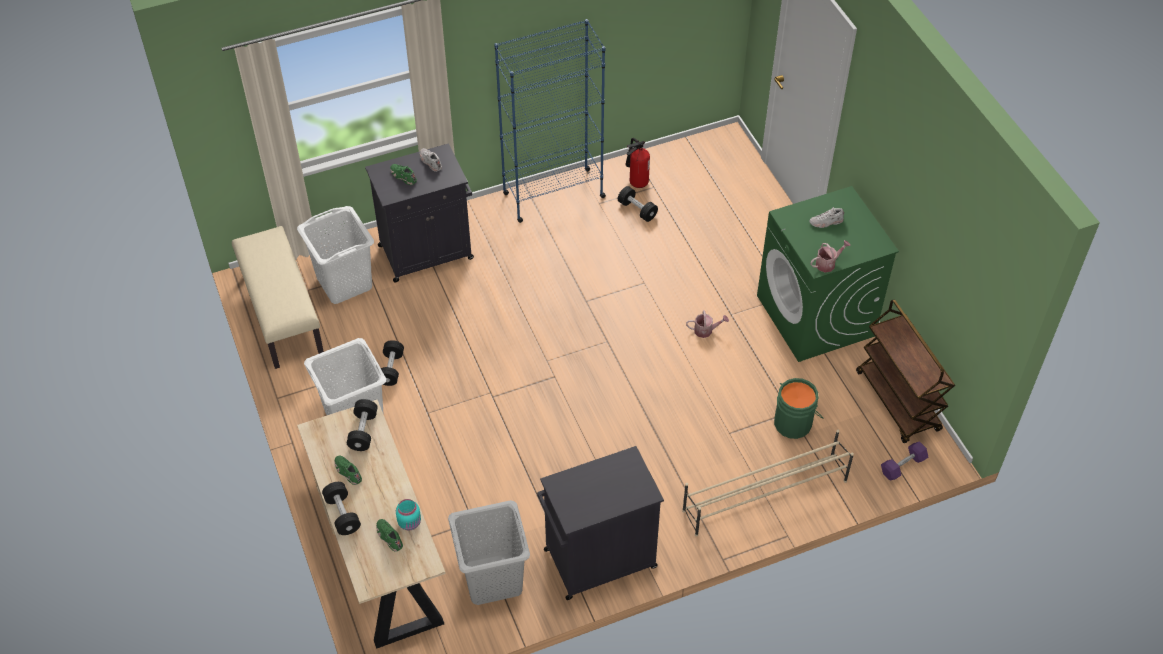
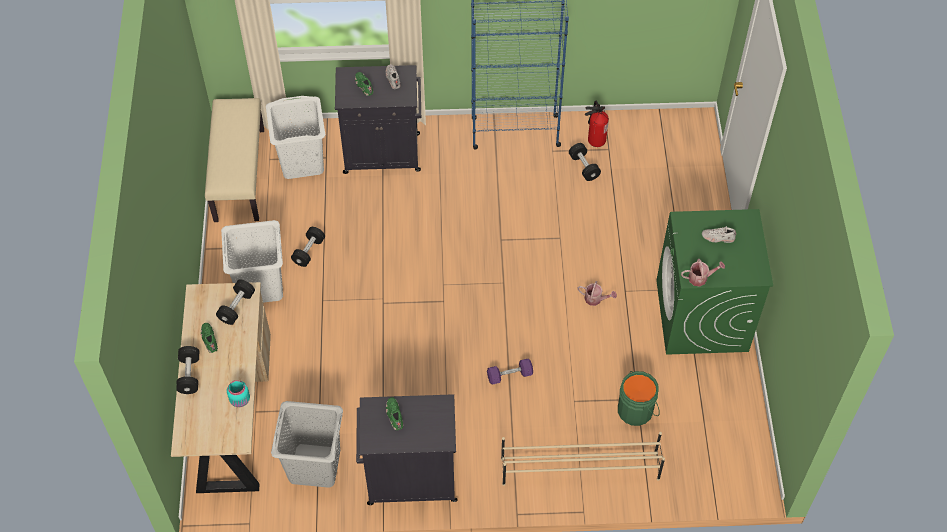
camera: 20 degrees right, 5 degrees up
(389, 537) = (218, 407): green shoe -> green shoe (394, 415)
(898, 402) = (741, 420): brown cart -> none
(903, 466) = (718, 482): purple dumbbell -> purple dumbbell (509, 375)

